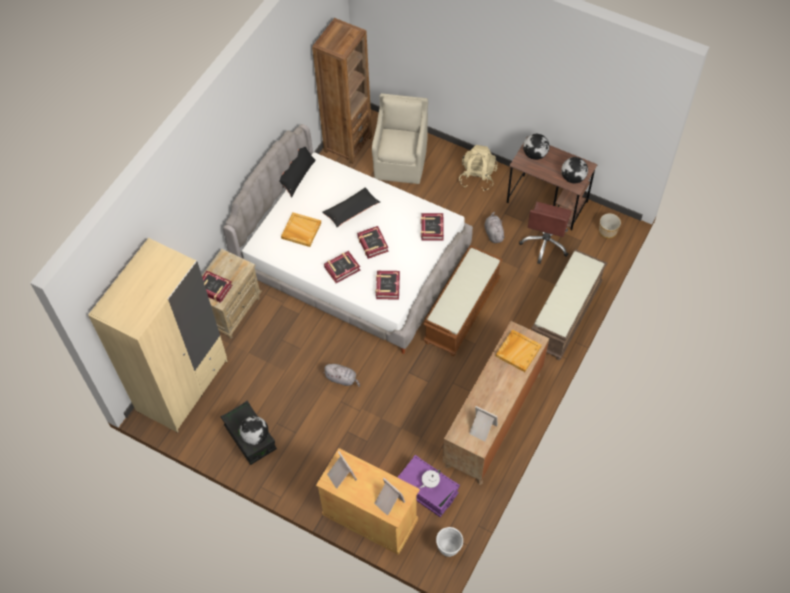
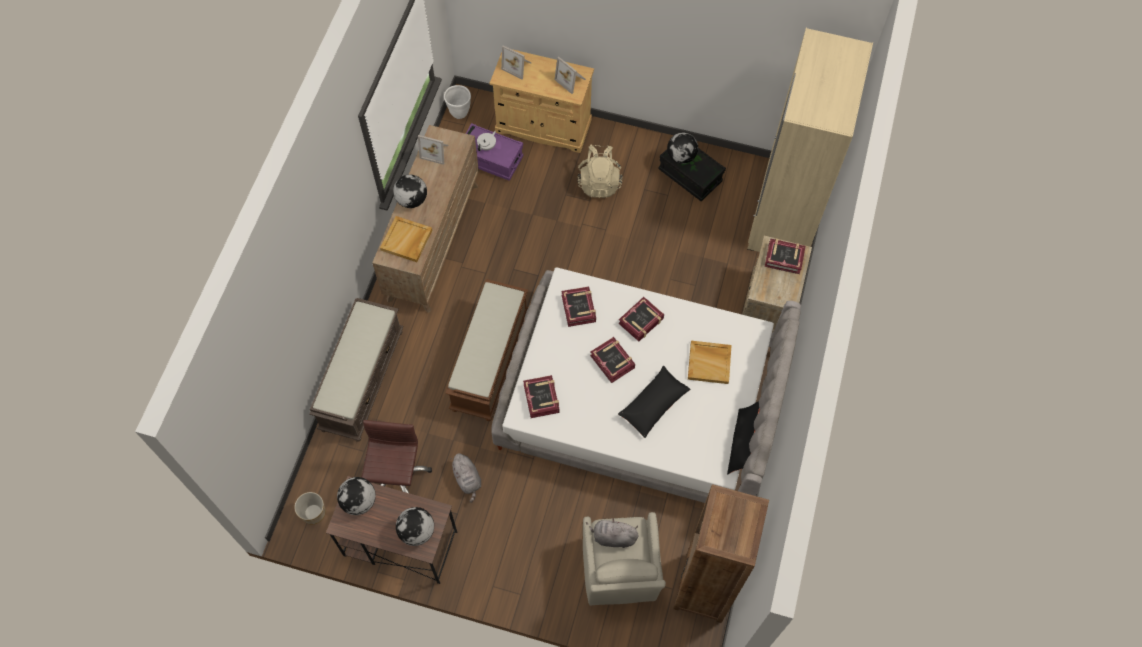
camera: 165 degrees right, 5 degrees up
(342, 379) = (611, 254): grey plush toy -> grey plush toy (612, 537)
(477, 177) = (504, 567): beige backpack -> beige backpack (599, 182)
(509, 387) = (411, 199): none -> globe

